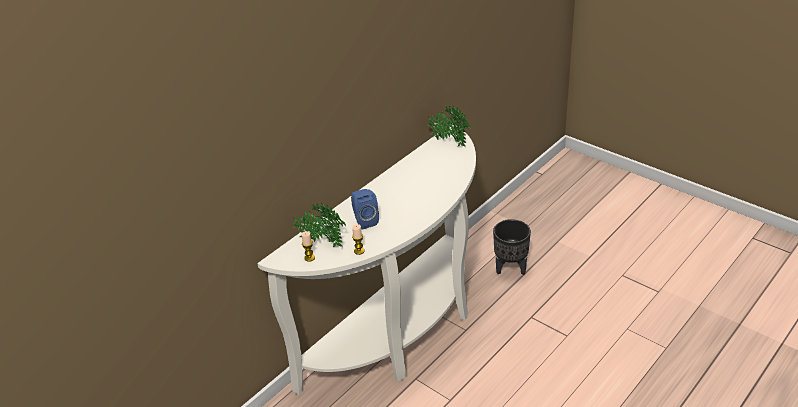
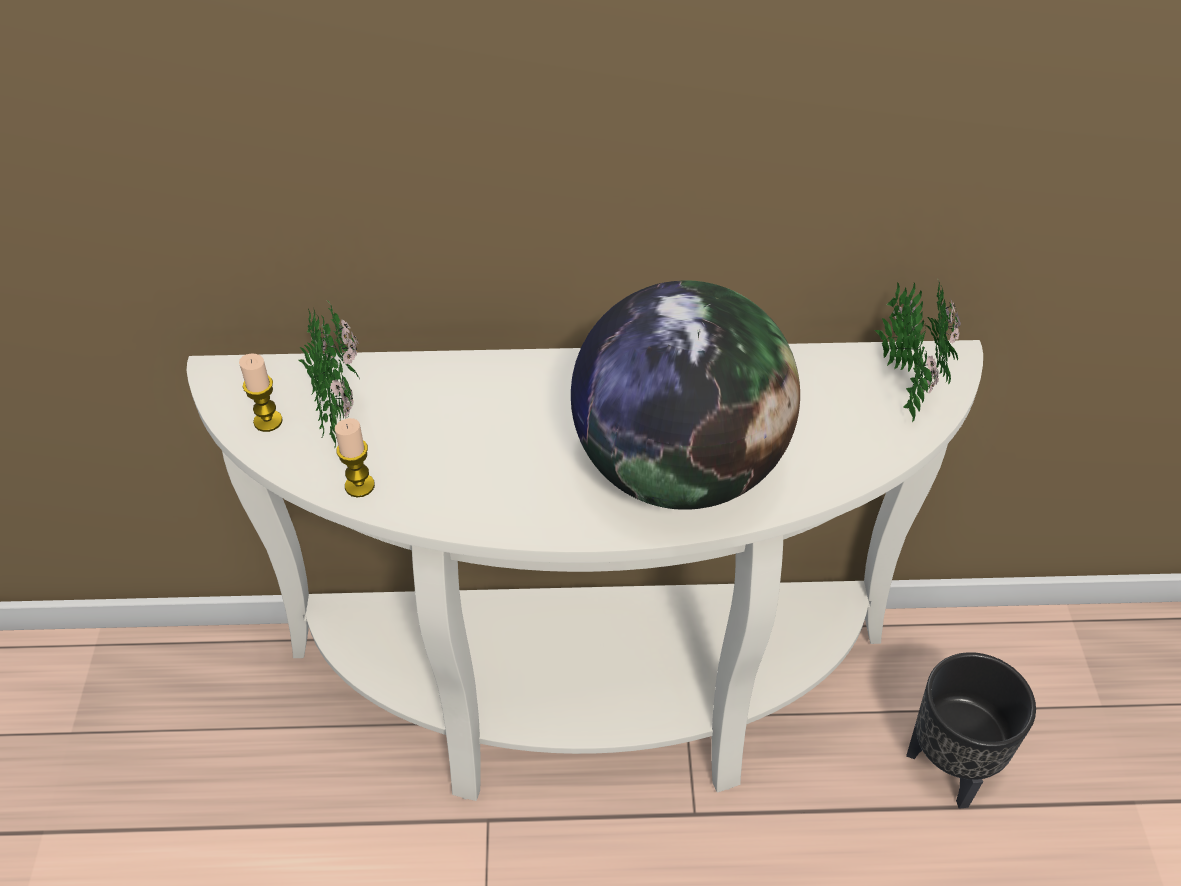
camera: 45 degrees right, 10 degrees up
(365, 220) = (470, 426): blue speaker -> none
(428, 193) = (678, 469): none -> globe

